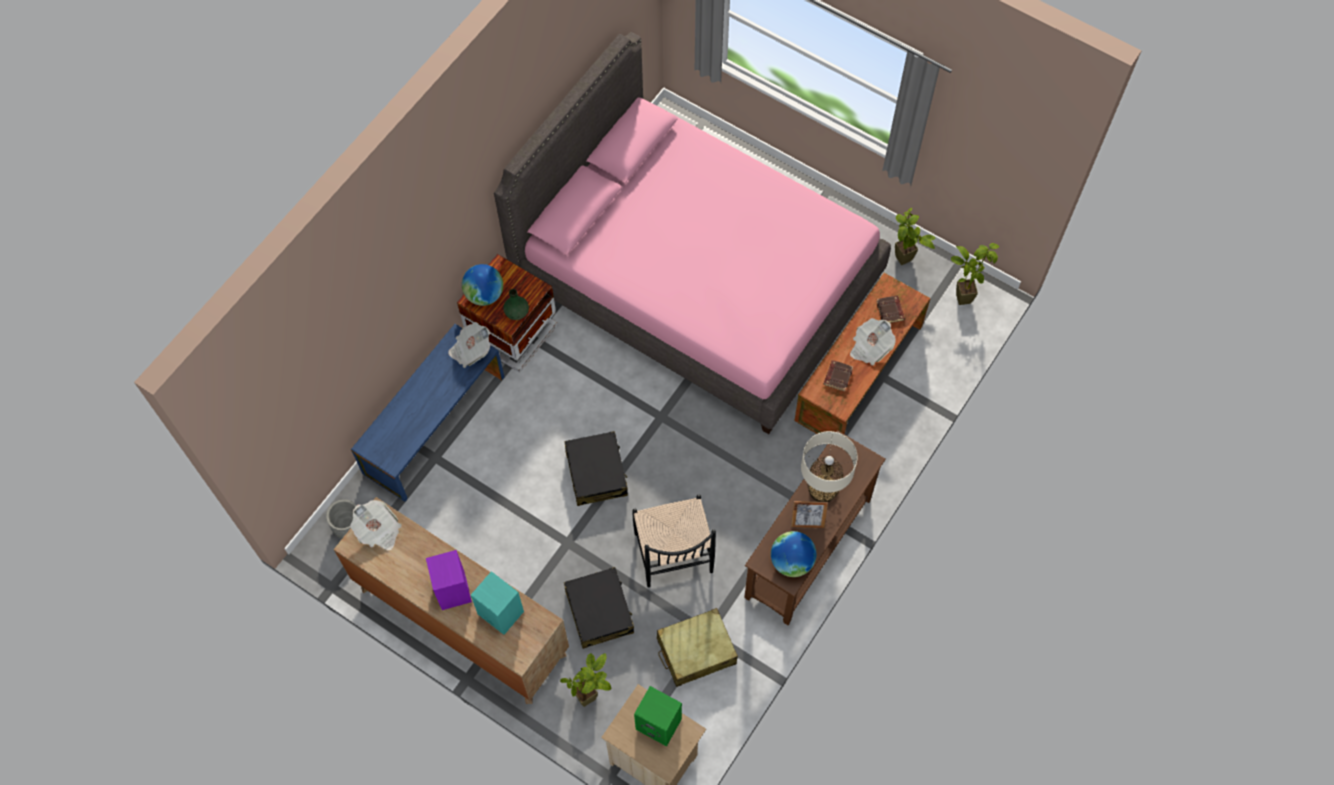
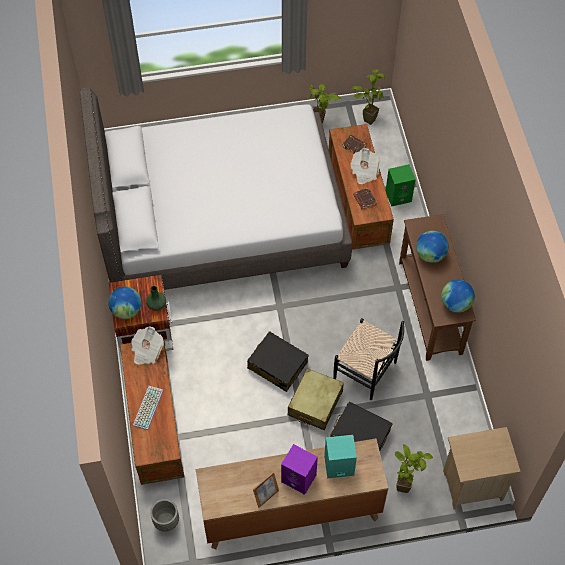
camera: 45 degrees left, 5 degrees down
(378, 531) = (218, 486): newspaper -> none
(416, 404) = (147, 407): none -> keyboard
(434, 423) = (153, 419): blue bench -> brown bench
(660, 724) = (482, 446): green speaker -> green speaker (399, 196)
(696, 651) = (432, 410): beige suitcase -> beige suitcase (315, 403)
(697, 280) = (220, 219): pink bed -> grey bed
(807, 522) = (441, 278): picture frame -> picture frame (266, 496)
(822, 489) = (430, 255): table lamp -> globe

